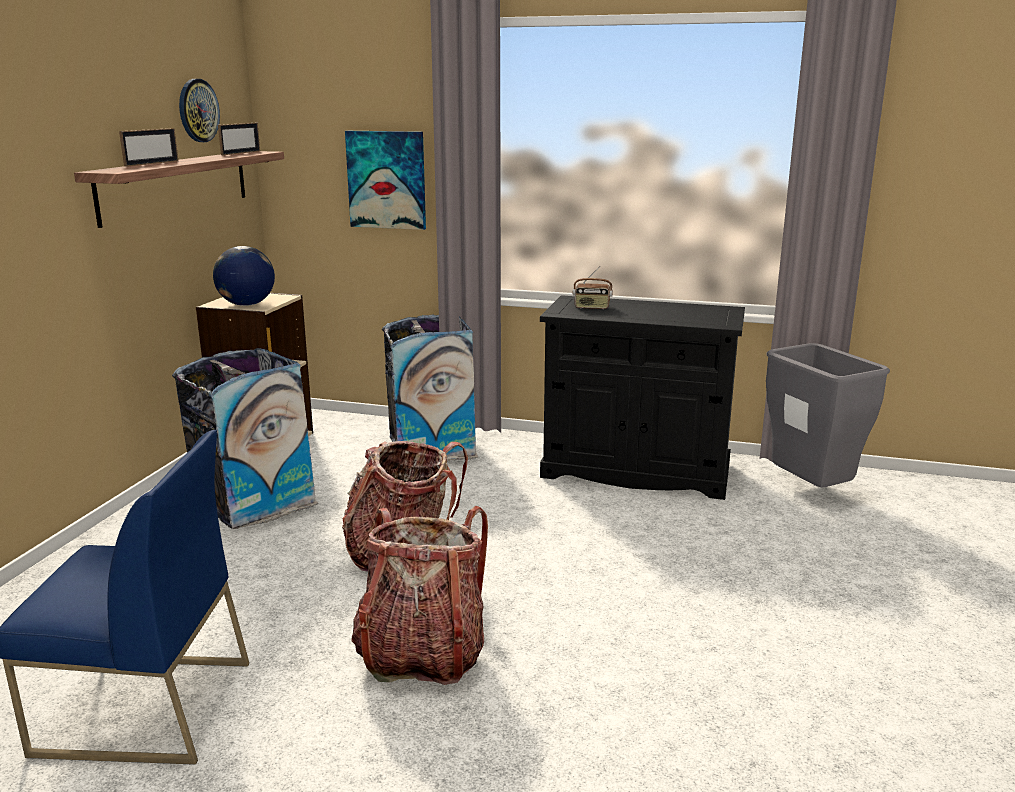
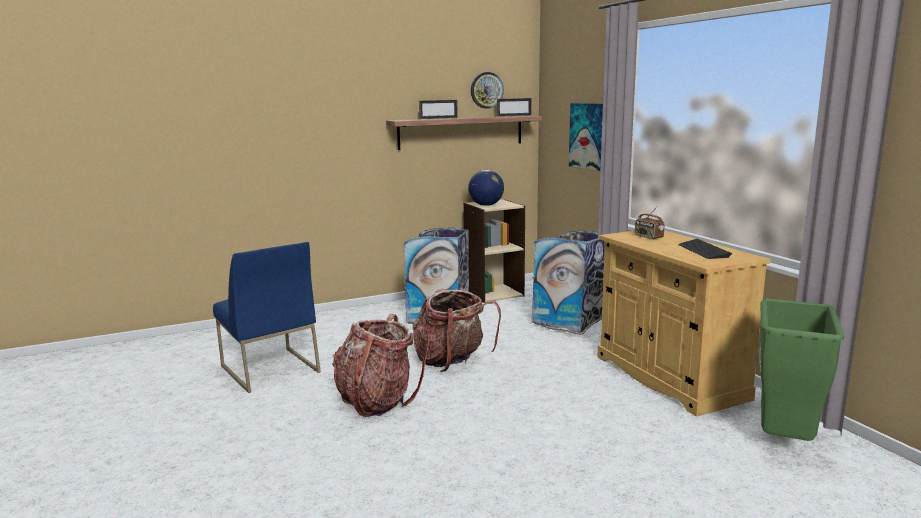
camera: 50 degrees right, 5 degrees down
(636, 471) = (669, 377): black cabinet -> beige cabinet
(680, 311) = (703, 250): none -> keyboard
(810, 492) = (784, 442): grey trash can -> green trash can

